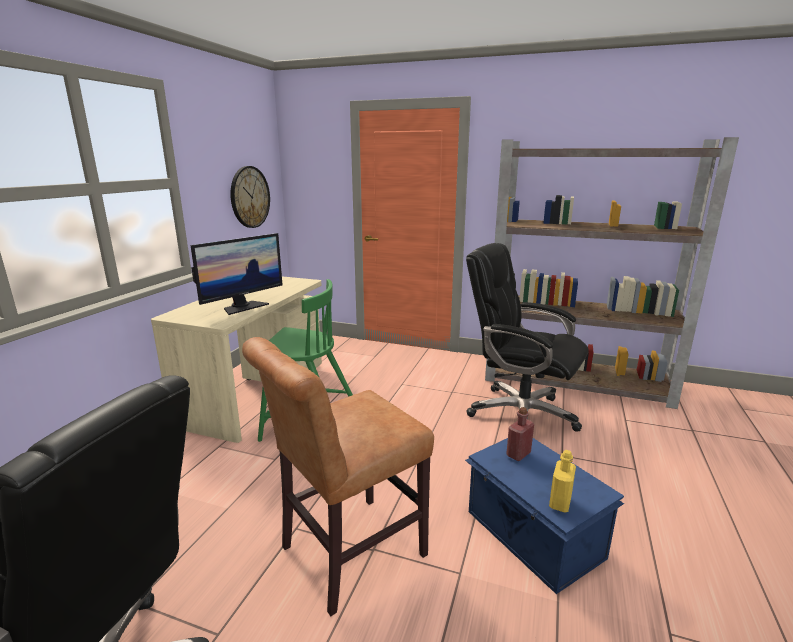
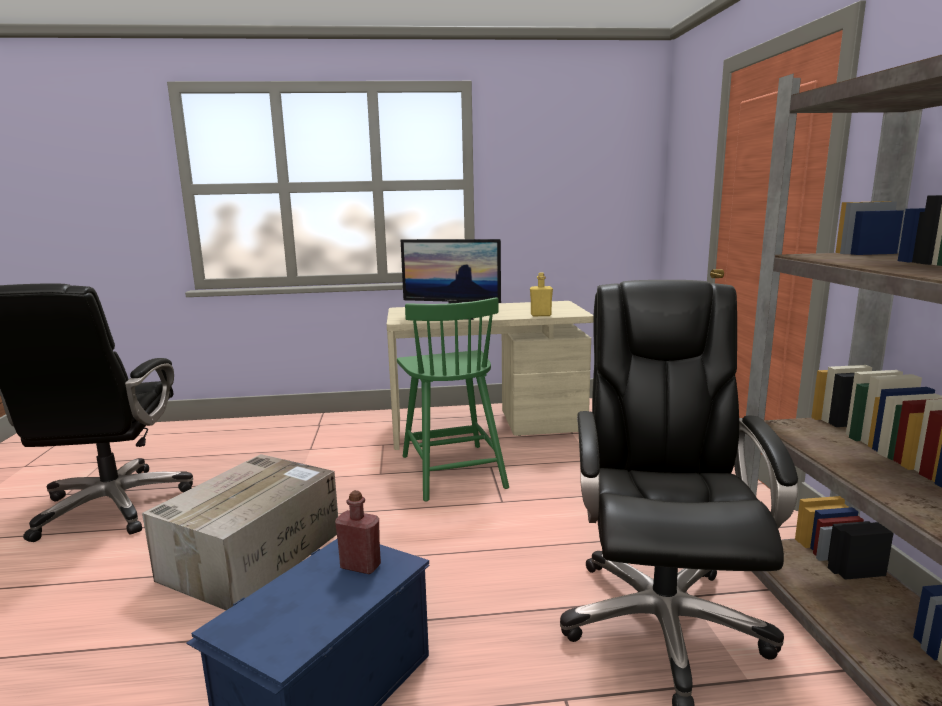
camera: 65 degrees right, 5 degrees down
(250, 197) = (589, 205): wall clock -> none
(346, 554) = (254, 554): brown chair -> cardboard box
(560, 503) = (251, 617): yellow bottle -> yellow bottle (541, 315)

